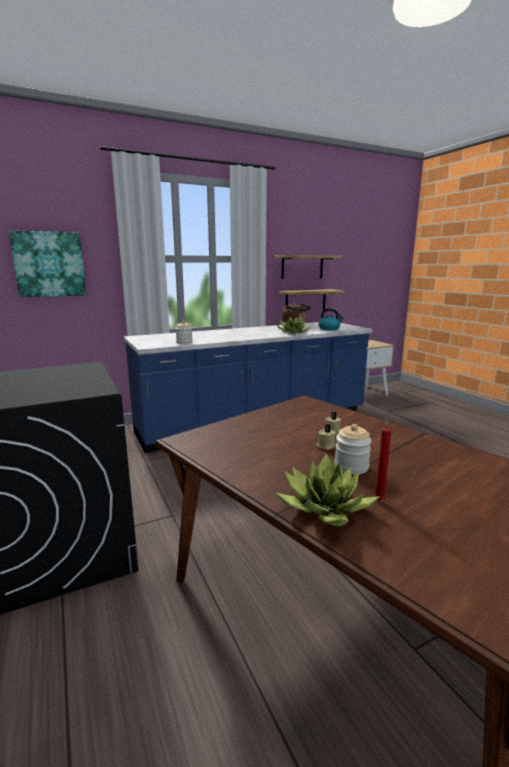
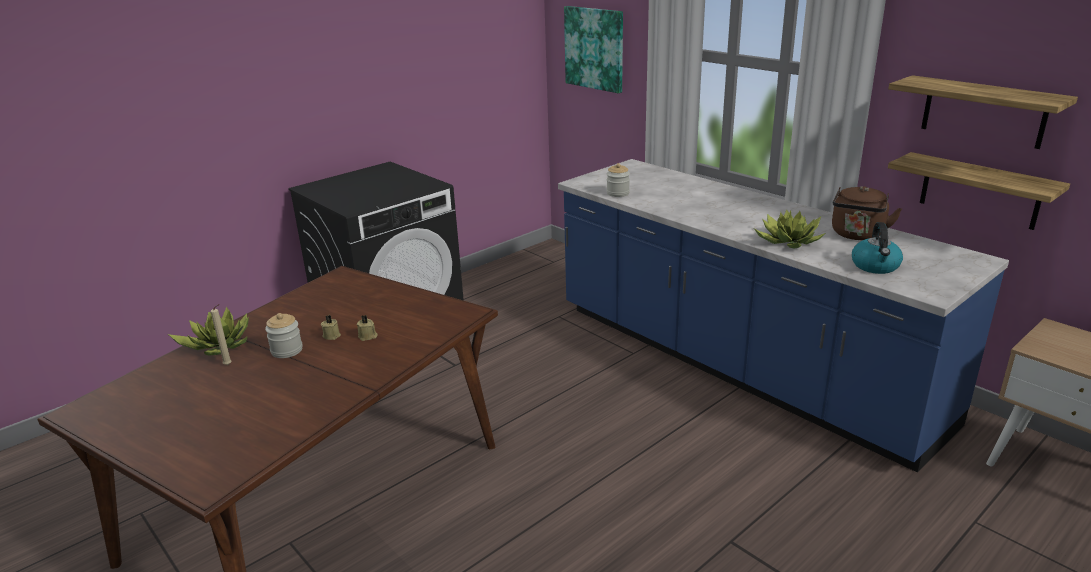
camera: 75 degrees right, 10 degrees up
(379, 499) = (229, 365): red candle -> beige candle

